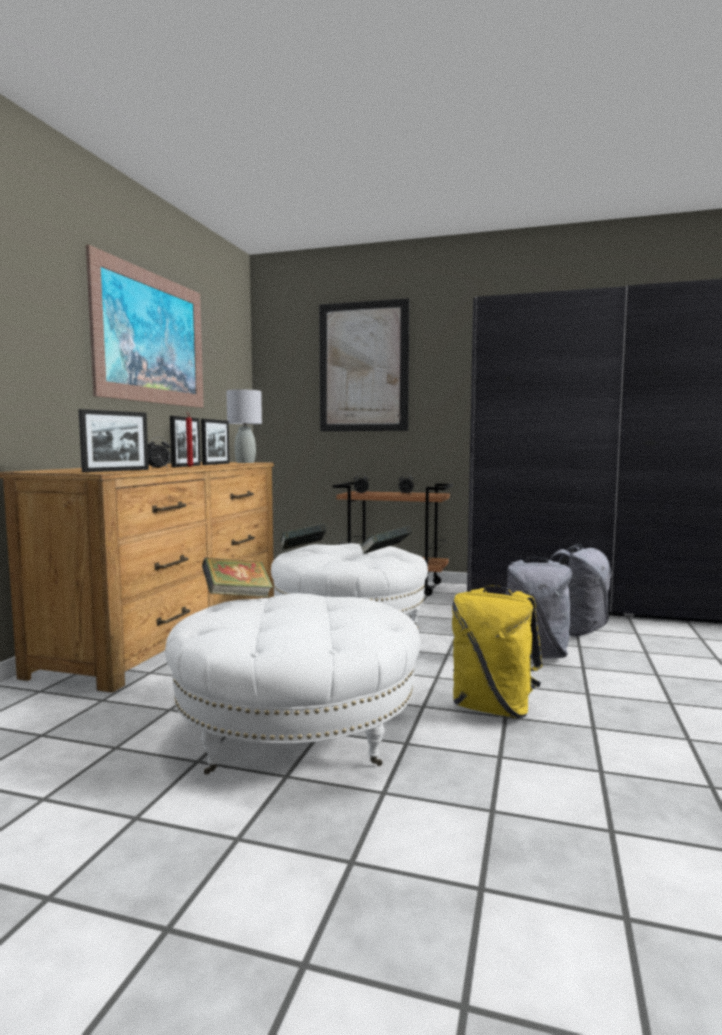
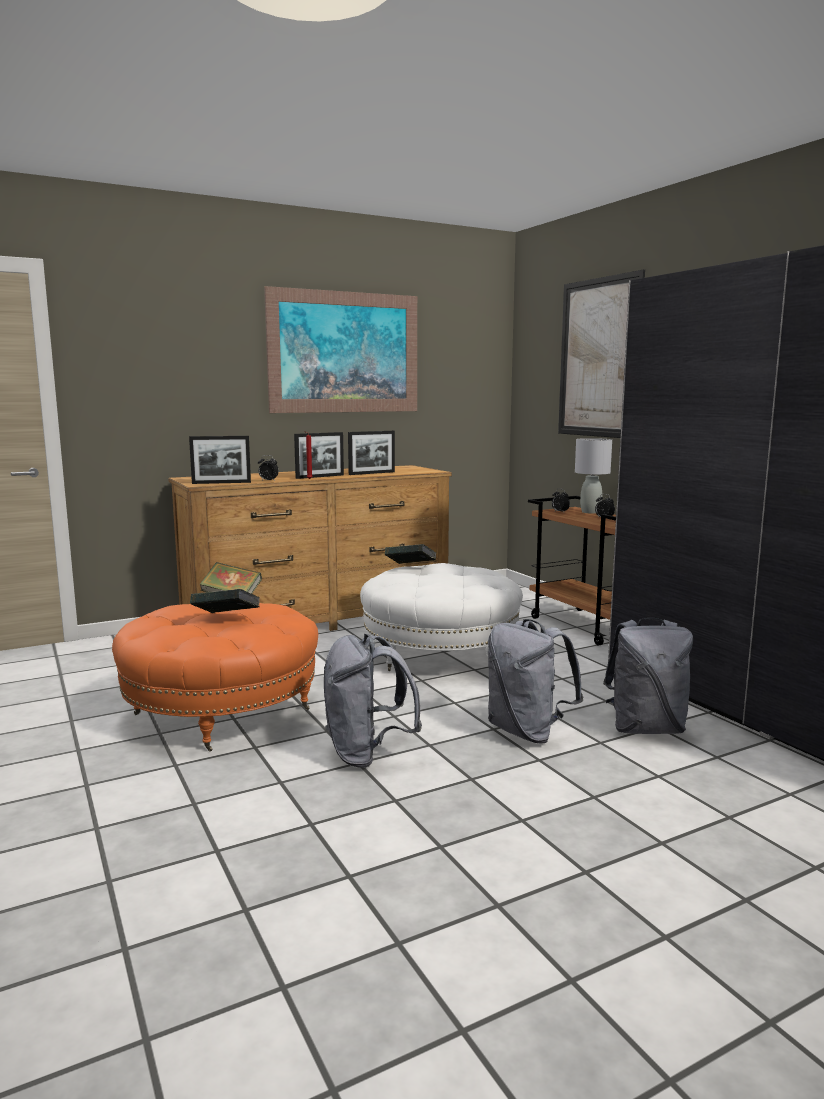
camera: 45 degrees right, 5 degrees up
(245, 462) = (418, 471): grey table lamp -> grey table lamp (590, 512)
(296, 731) = (222, 712): white ottoman -> orange ottoman
(385, 554) = (451, 586): book -> book (226, 618)
(494, 708) = (367, 754): yellow backpack -> grey backpack

